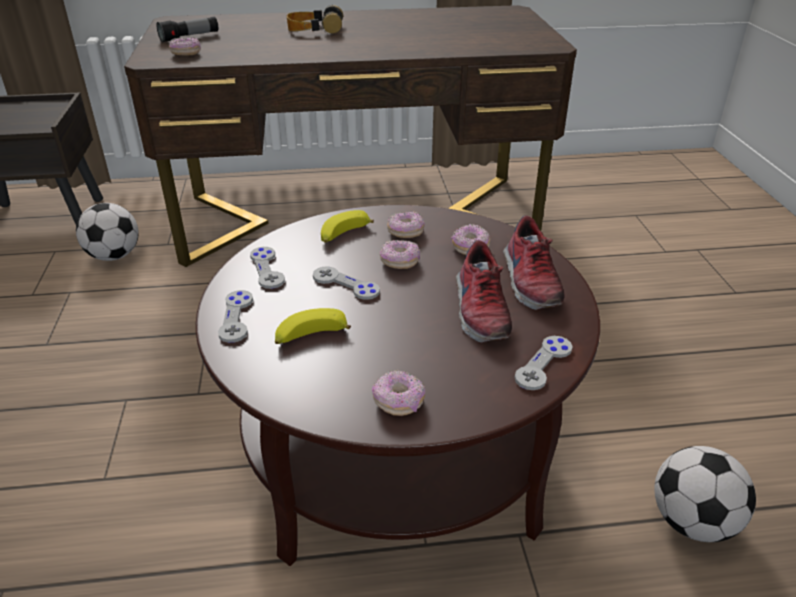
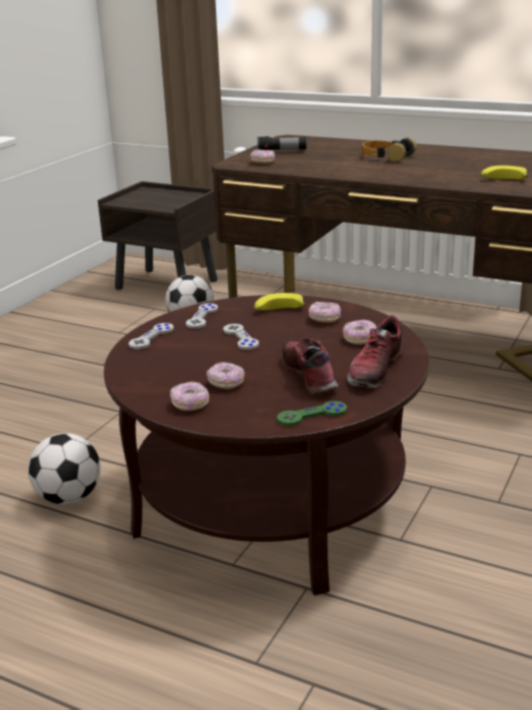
camera: 35 degrees right, 10 degrees down
(310, 337) = (181, 359): banana -> banana (502, 180)
(399, 262) = (294, 335): donut -> donut (226, 383)
(478, 310) = (311, 375): shoe -> shoe turned 135 degrees clockwise
(543, 364) = (312, 415): grey game controller -> green game controller
(692, 522) = (464, 641): football -> football (69, 498)

